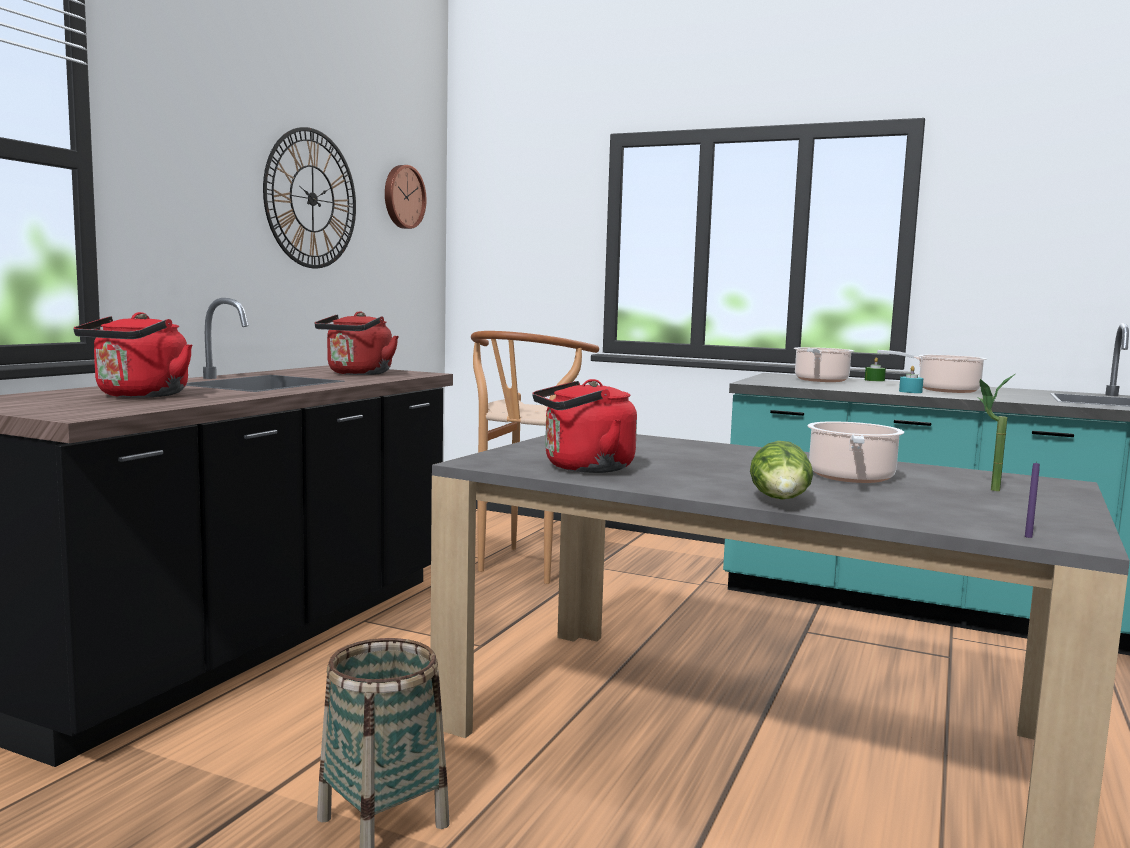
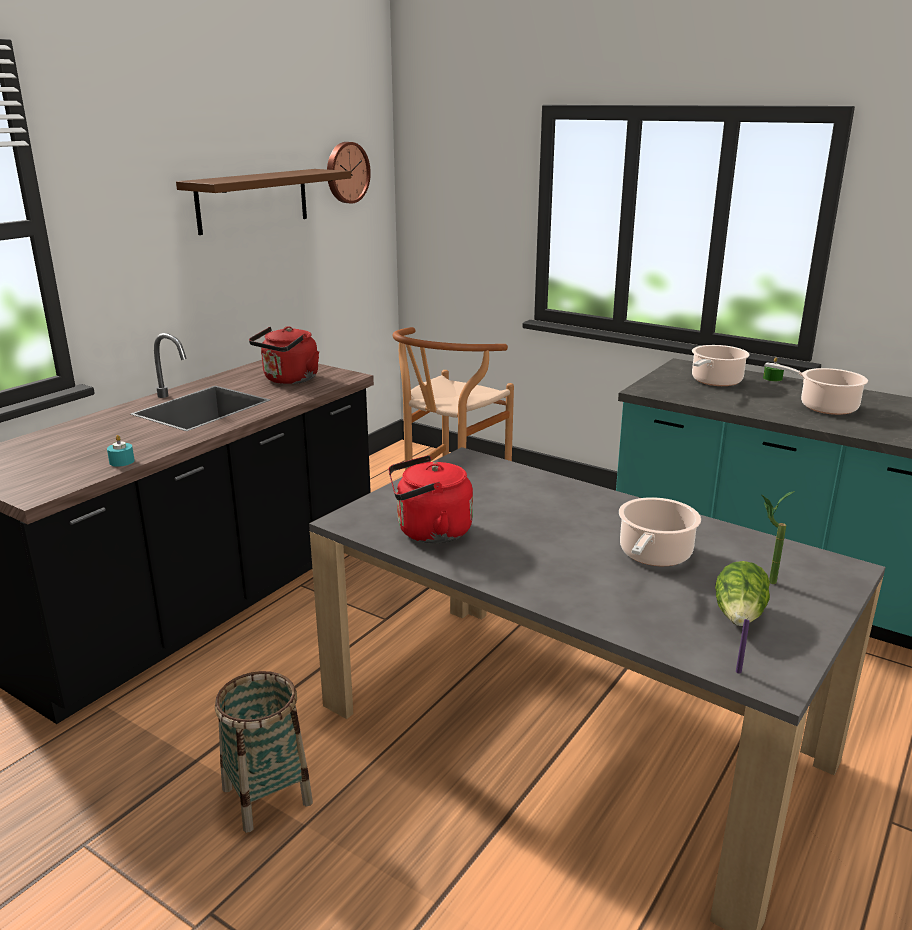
camera: 10 degrees right, 15 degrees up
(139, 395) = (93, 445): red kettle -> none
(312, 199) = (253, 200): wall clock -> brown shelf
(781, 501) = (563, 600): lettuce -> lettuce (739, 616)
(910, 391) = (785, 412): turquoise candle -> turquoise candle (122, 461)

